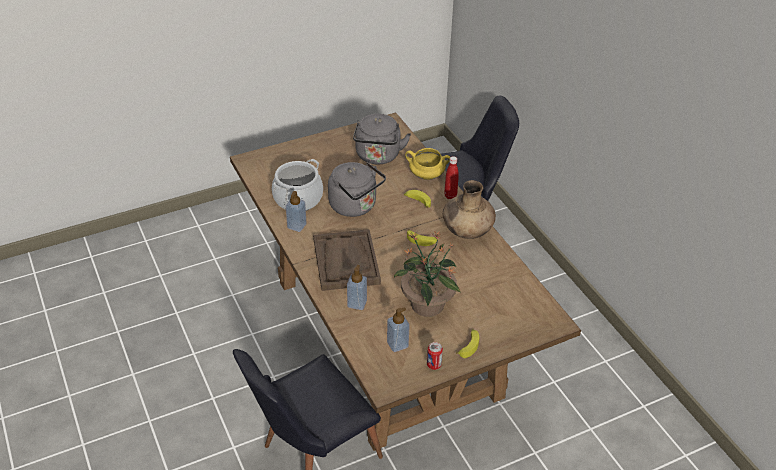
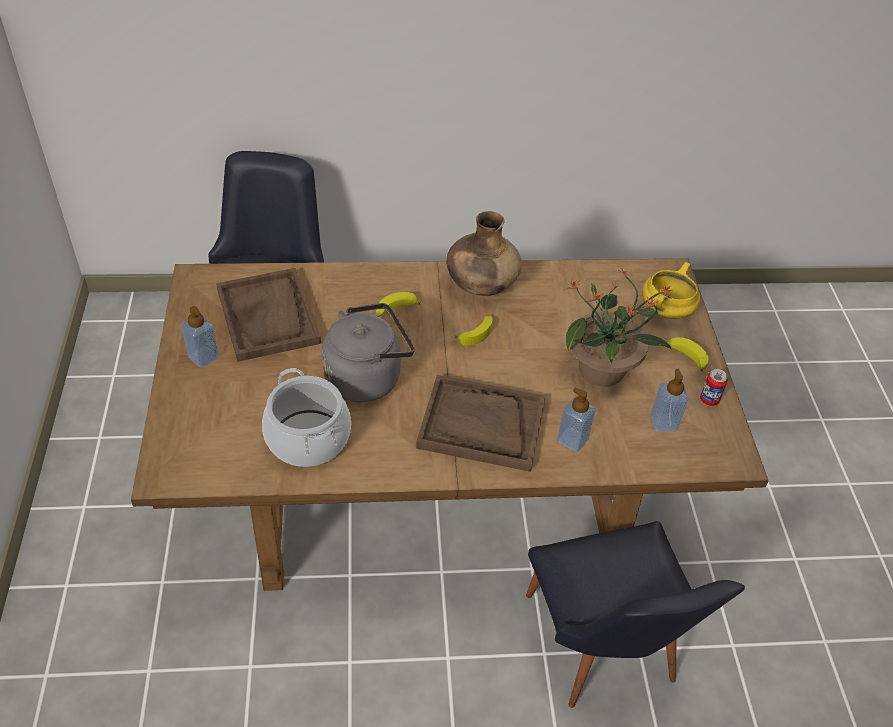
camera: 70 degrees left, 5 degrees up
(296, 226) = (372, 459): soap dispenser -> soap dispenser (203, 357)
(378, 157) = (268, 316): grey kettle -> brown tray
(426, 176) = (345, 283): yellow cooking pot -> yellow cooking pot (666, 311)
(450, 196) = (402, 276): red bottle -> none

